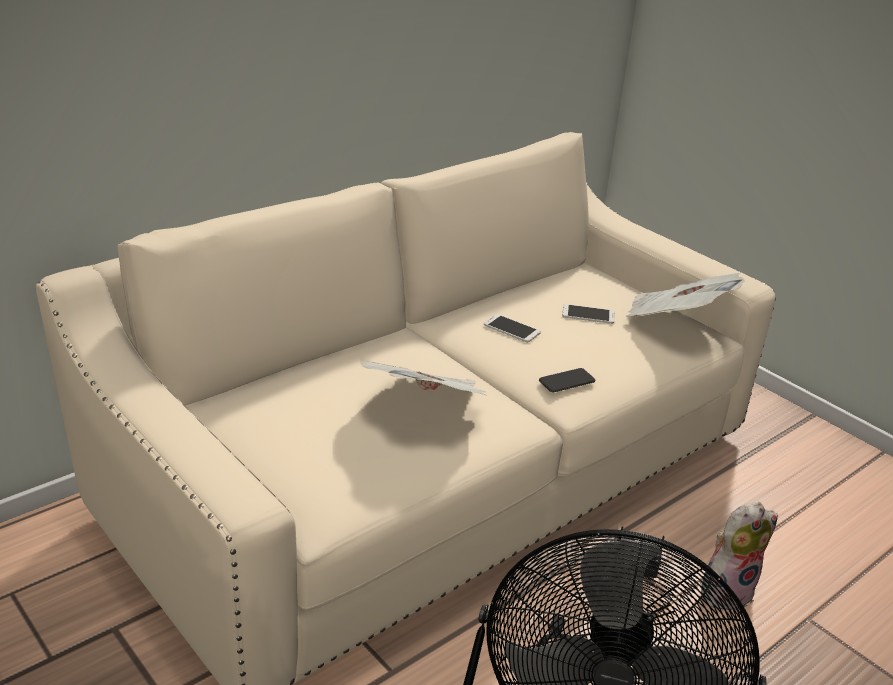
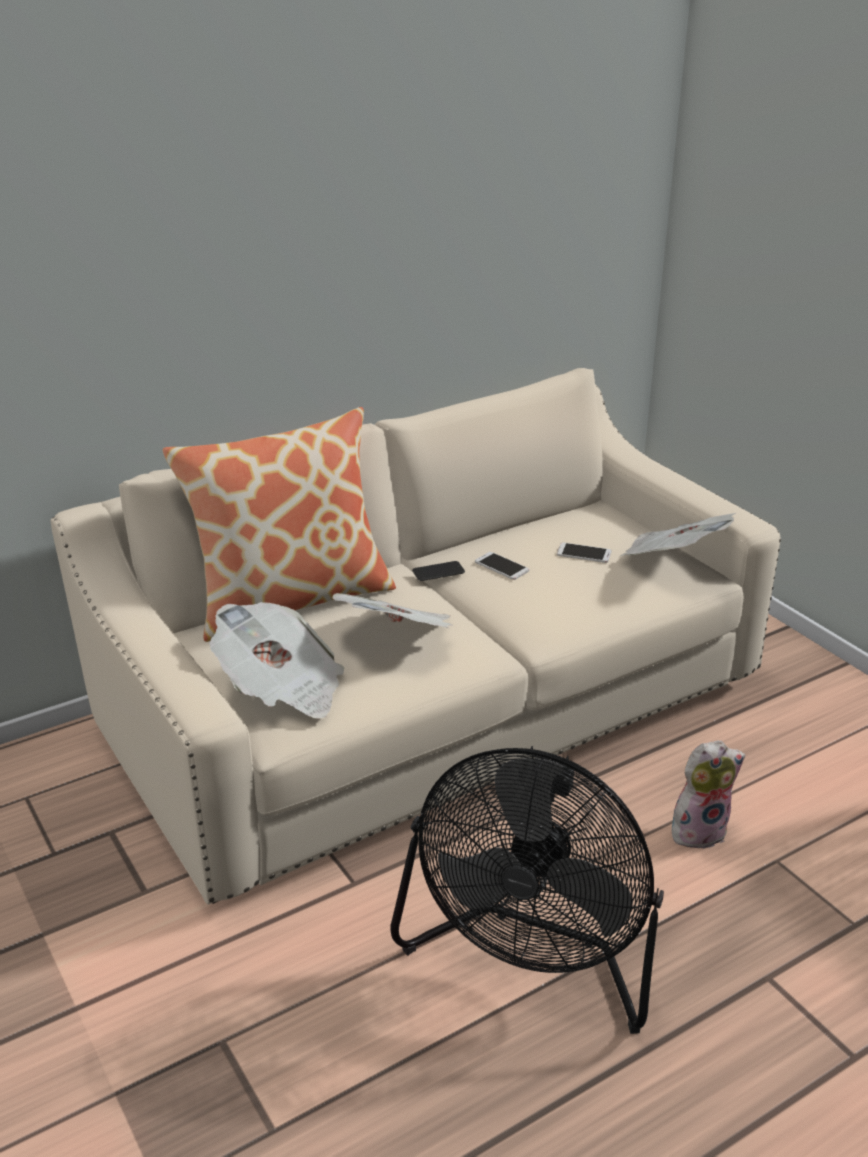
camera: 10 degrees right, 0 degrees up
(302, 367) = (290, 599): none -> pillow
(314, 466) = (282, 688): none -> newspaper
(567, 381) = (542, 618): phone -> phone (438, 572)

